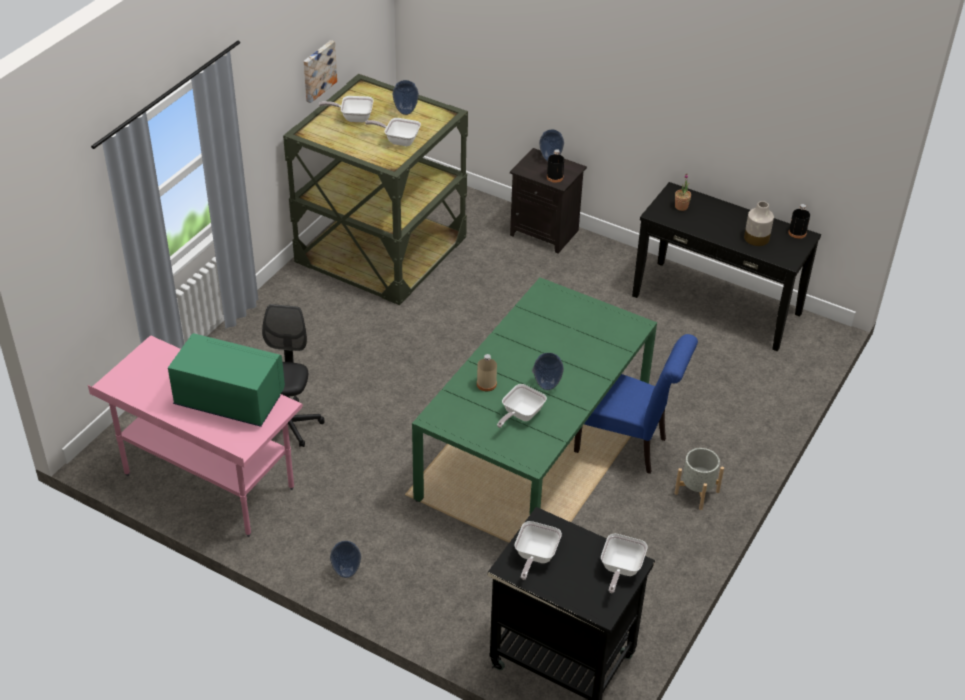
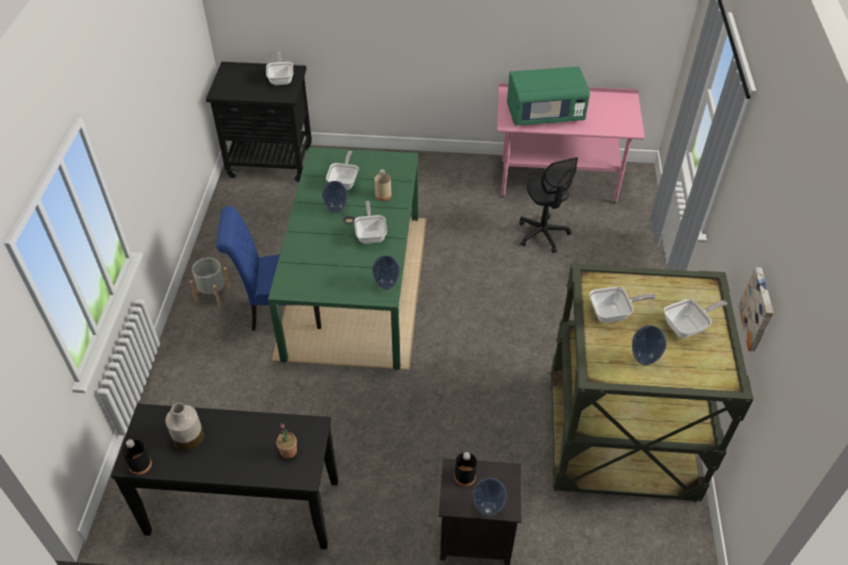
camera: 155 degrees right, 5 degrees up
(347, 573) = (427, 164): vase -> vase (386, 285)
(620, 569) = (226, 88): frying pan -> frying pan (371, 234)

